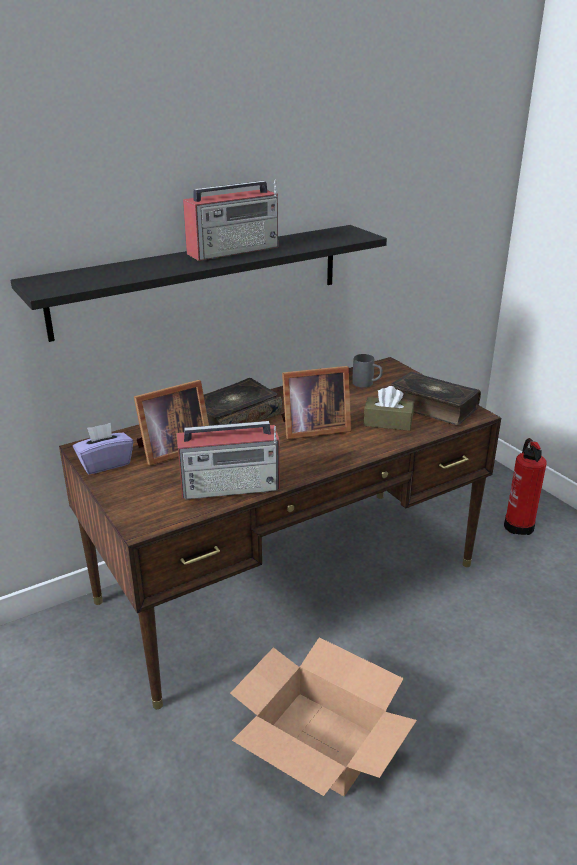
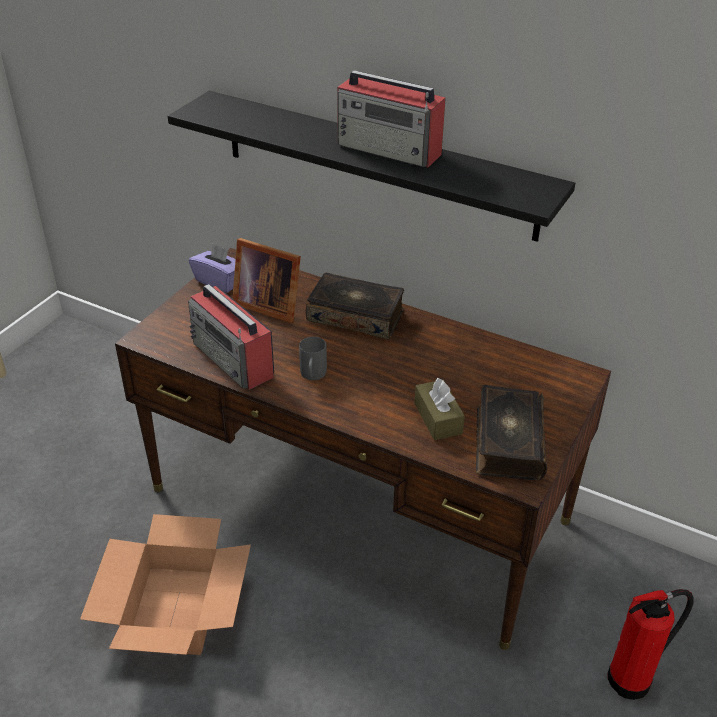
camera: 60 degrees right, 10 degrees up
(312, 428) = (377, 370): picture frame -> none
(367, 384) = (515, 375): grey mug -> grey mug (312, 376)

